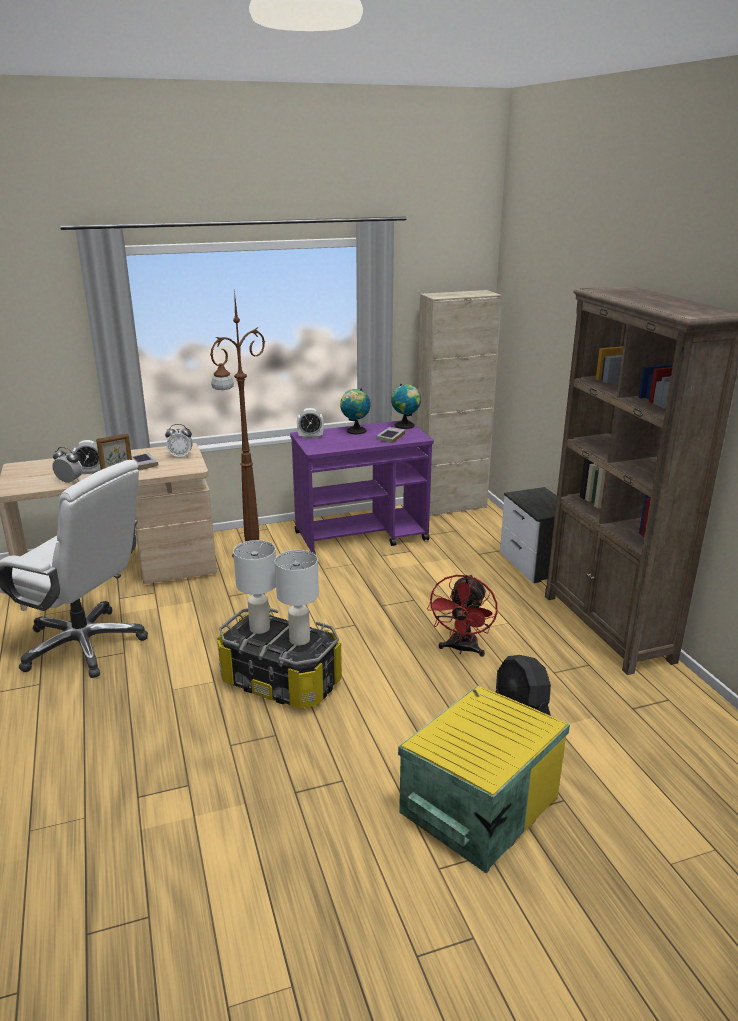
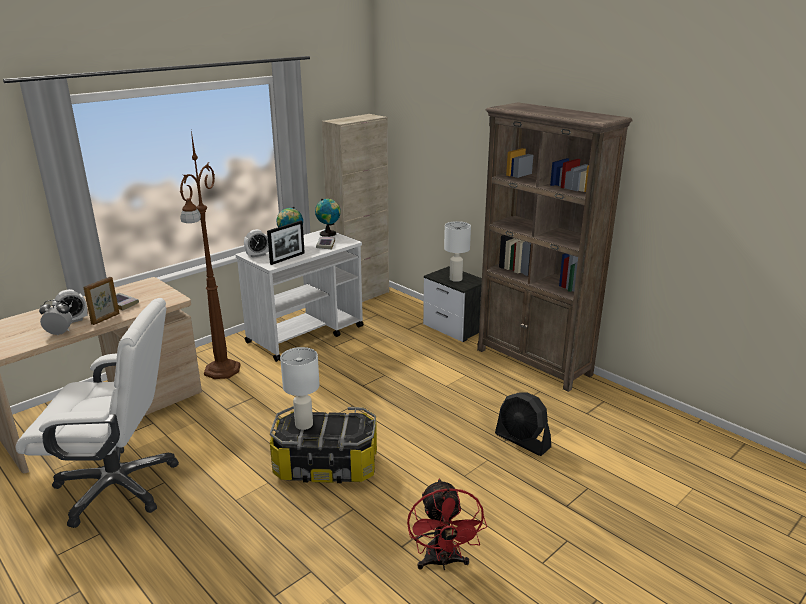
camera: 25 degrees left, 0 degrees up
(181, 456) = (152, 291): alarm clock -> none
(299, 640) = (344, 425): white table lamp -> white table lamp (455, 279)
(337, 445) = (287, 258): none -> picture frame
(362, 536) = (306, 334): purple cart -> white cart
(461, 649) = (447, 403): red fan -> red fan (442, 562)
(476, 805) = (535, 510): yellow storage box -> none

